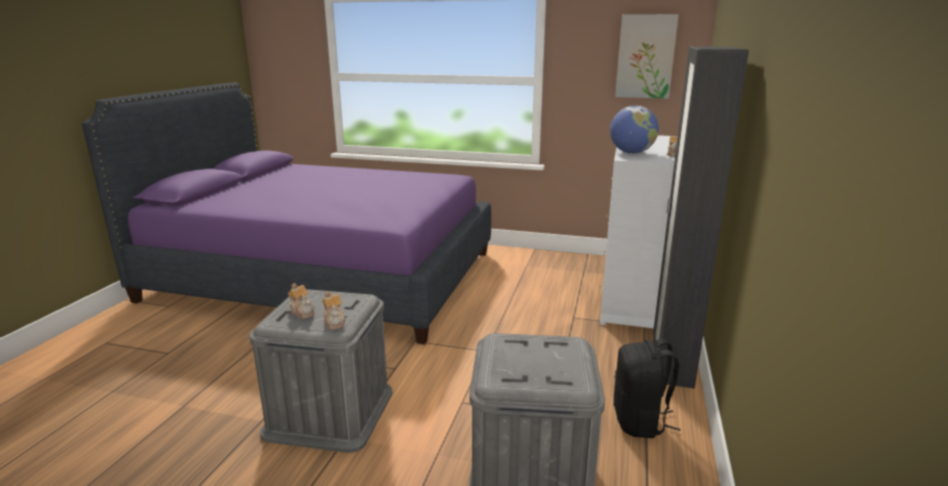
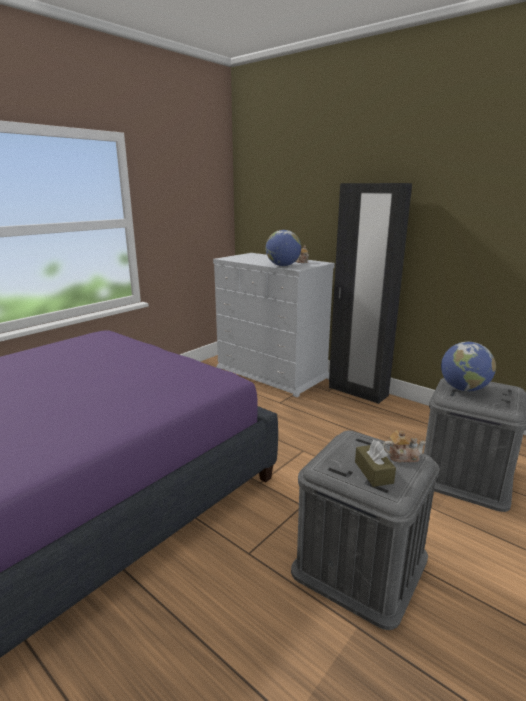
camera: 65 degrees left, 0 degrees up
(302, 312) = (373, 472): teapot -> brown tissue box
(534, 347) = (463, 389): none -> globe
(640, 421) = (416, 421): black backpack -> none
(645, 56) = (201, 196): picture -> none

